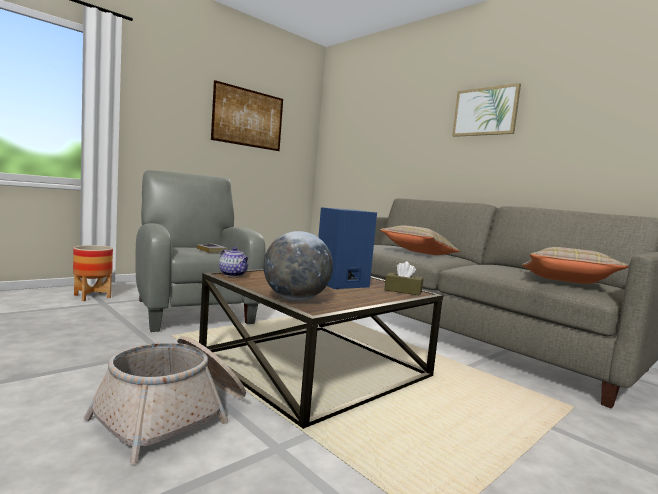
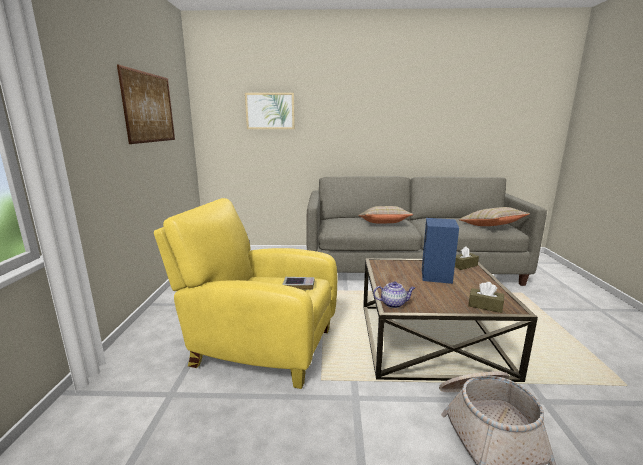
camera: 45 degrees left, 10 degrees up
(92, 296) = (132, 395): planter -> none
(192, 310) = (259, 346): grey armchair -> yellow armchair
(295, 299) = (485, 306): globe -> brown tissue box
(485, 111) = (380, 103): picture -> picture (270, 111)

